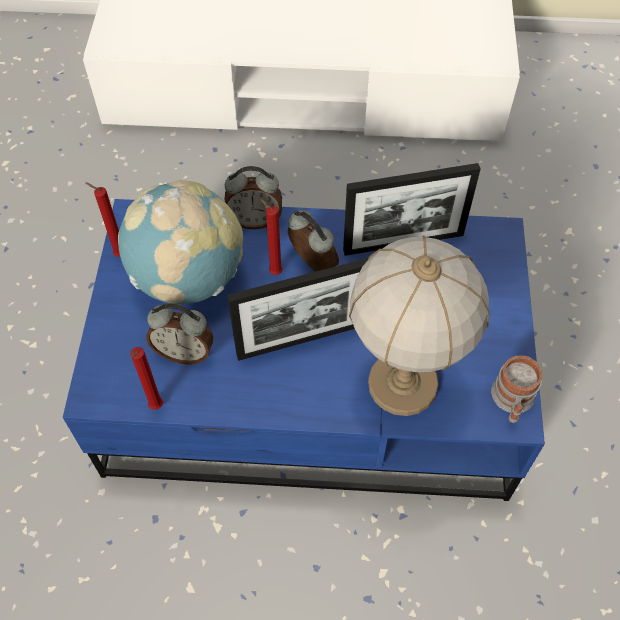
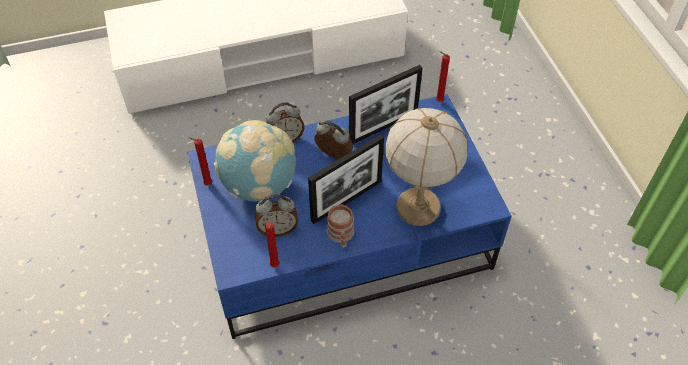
camera: 20 degrees left, 5 degrees down
(273, 271) = (311, 166): red candle -> red candle (438, 101)
(512, 401) = (484, 198): mug -> mug (341, 235)

